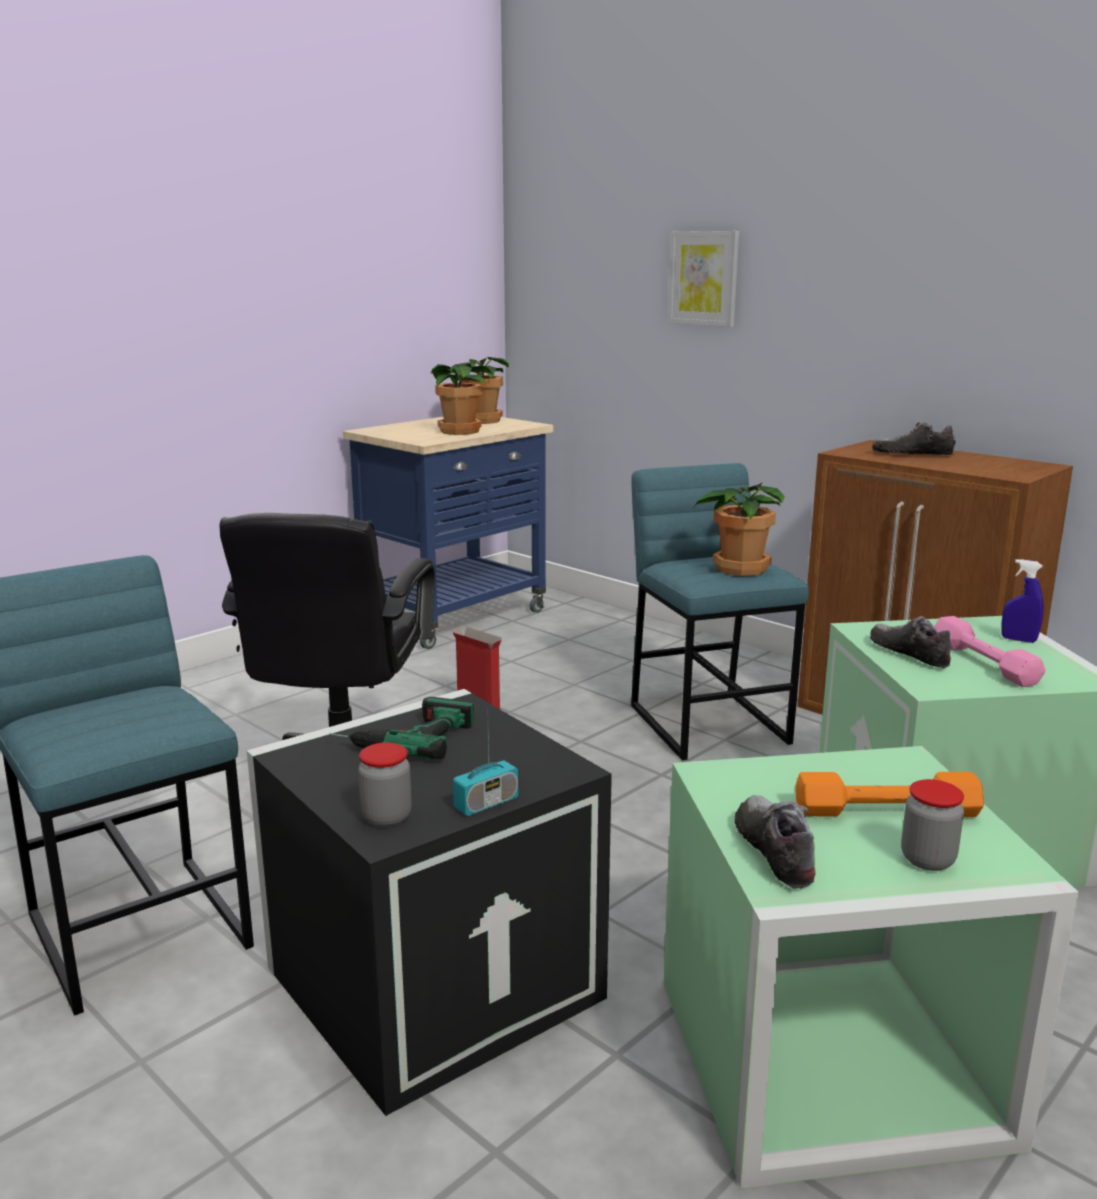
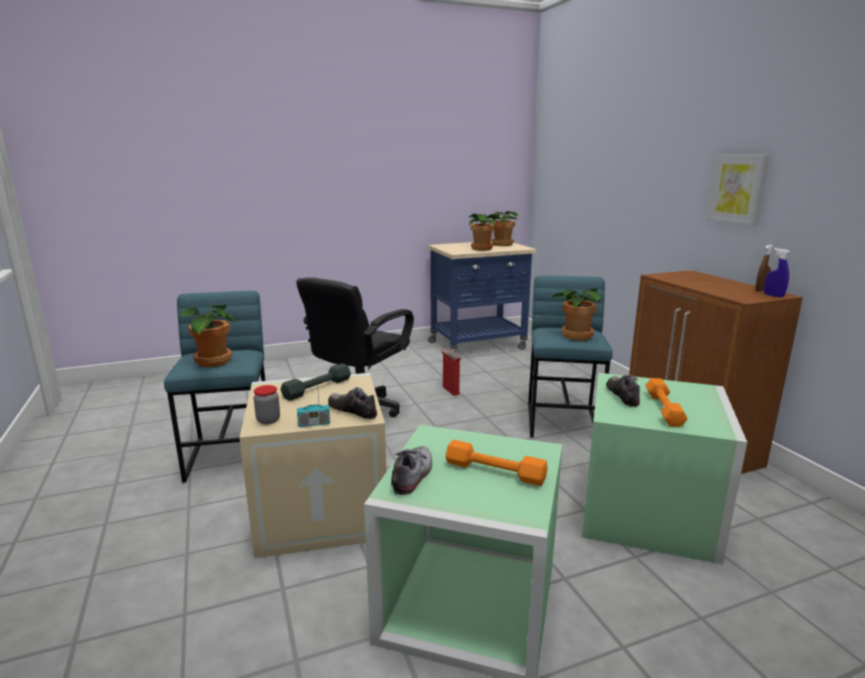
camera: 25 degrees right, 0 degrees up
(119, 724) = (212, 361): none -> potted plant
(402, 736) = (317, 388): power drill -> grey dumbbell
(435, 978) = (322, 508): black storage box -> beige storage box
(704, 278) = (618, 170): picture -> picture (737, 189)
(912, 454) = (700, 280): shoe -> shoe (352, 411)
(927, 859) = (484, 499): jar -> none
(984, 663) = (664, 409): pink dumbbell -> orange dumbbell
(1010, 461) = (761, 290): none -> brown spray bottle
(1018, 640) = (706, 400): blue spray bottle -> blue spray bottle (773, 296)

